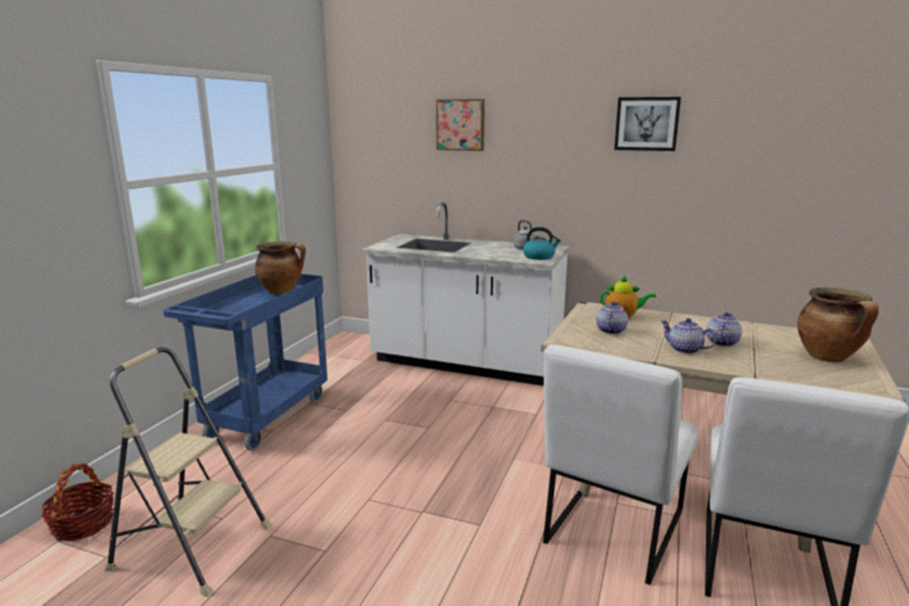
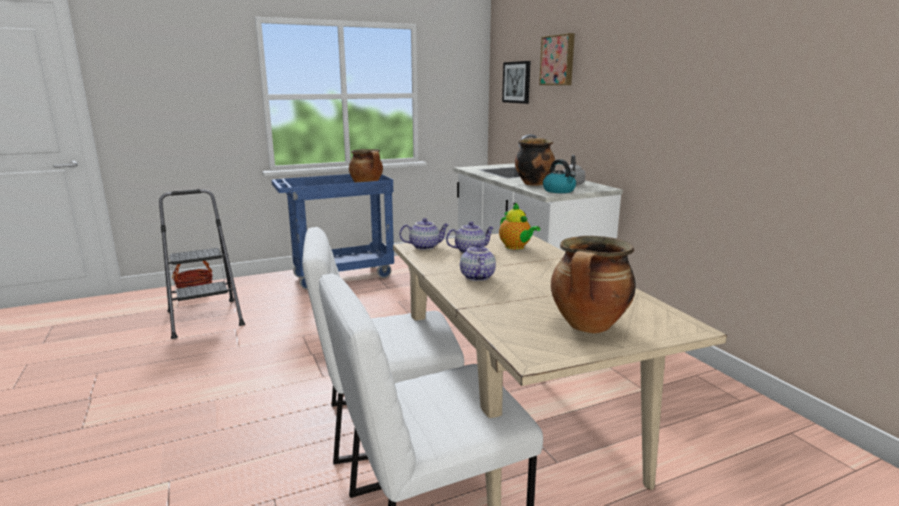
camera: 45 degrees right, 0 degrees up
(188, 545) = (205, 316): beige step ladder -> black step ladder
(496, 253) = (533, 183): none -> cooking pot
(646, 124) = (699, 49): picture -> picture (517, 82)
(721, 342) = (528, 283): teapot -> teapot (424, 247)

